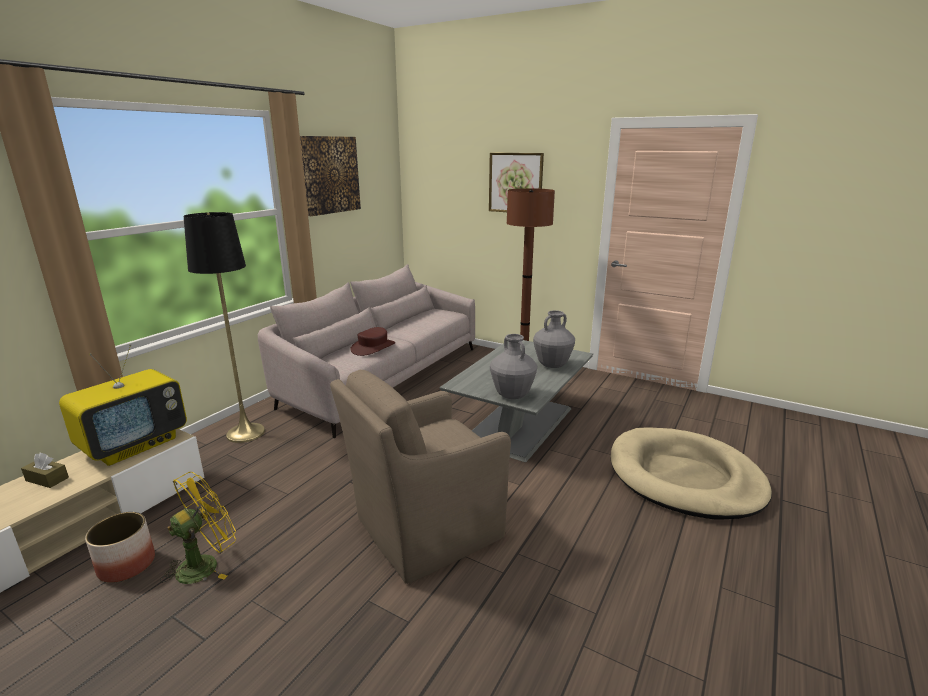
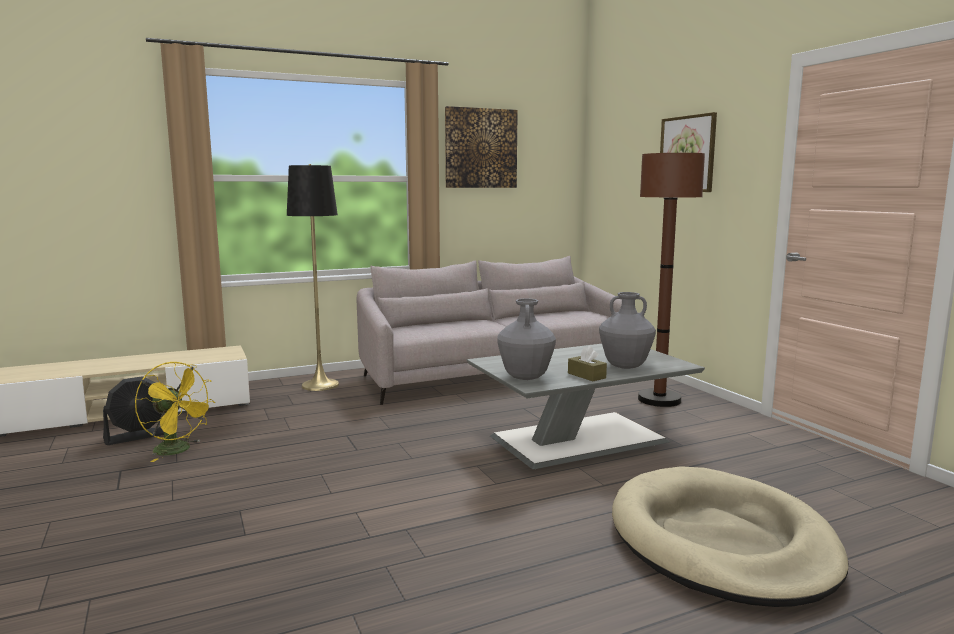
camera: 35 degrees right, 10 degrees down
(47, 479) = (133, 360): brown tissue box -> brown tissue box (586, 375)
(127, 564) = (139, 436): planter -> black fan
(135, 444) = (205, 355): television -> none
(205, 563) = (178, 451): yellow fan -> yellow fan turned 45 degrees clockwise
(373, 347) = (464, 326): brown hat -> none
(424, 529) = (352, 484): brown armchair -> none

